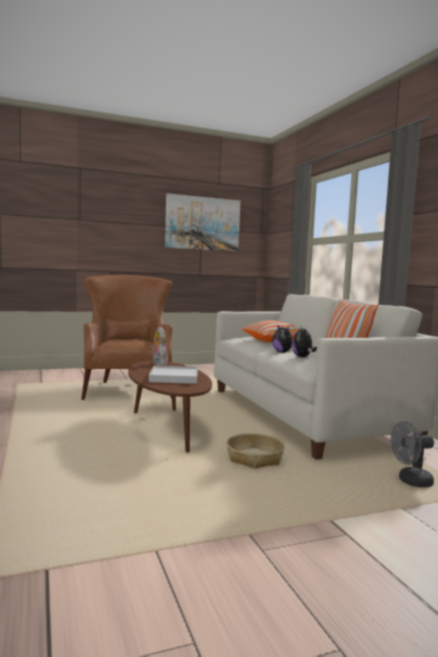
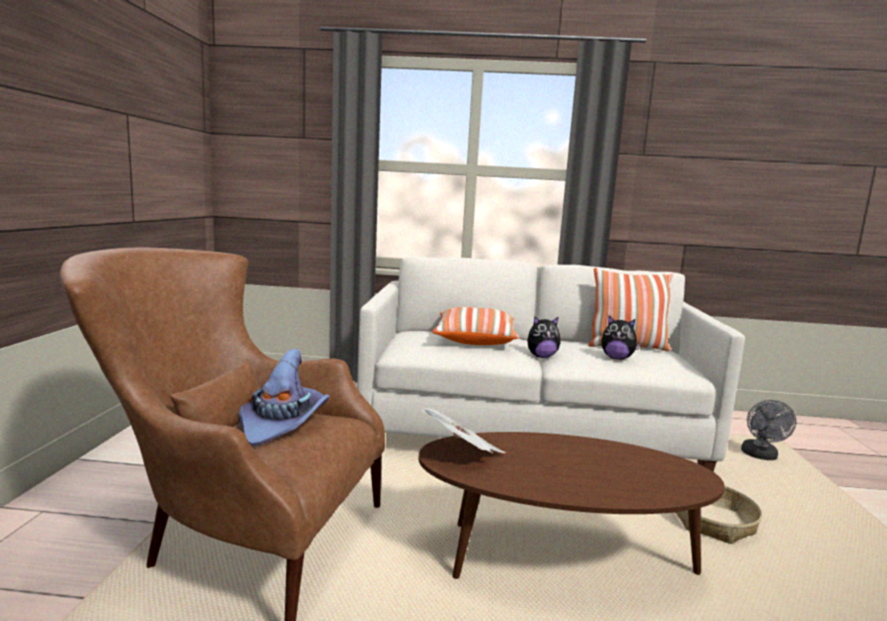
camera: 65 degrees left, 5 degrees up
(134, 340) = (281, 422): none -> purple hat
(158, 363) = (461, 452): plush toy -> newspaper
(174, 377) = (598, 465): white tray -> none
(202, 223) = (130, 102): picture -> none

